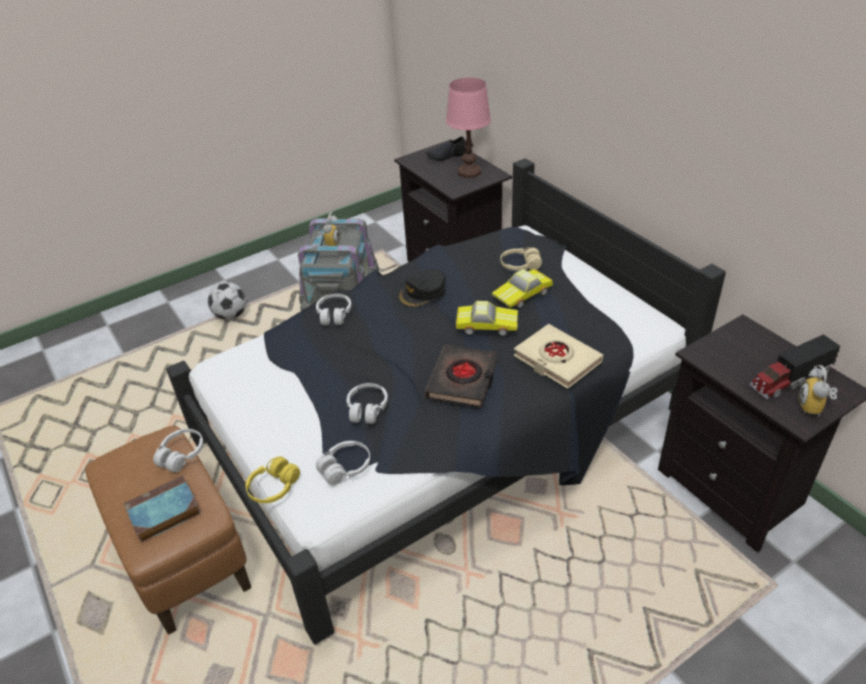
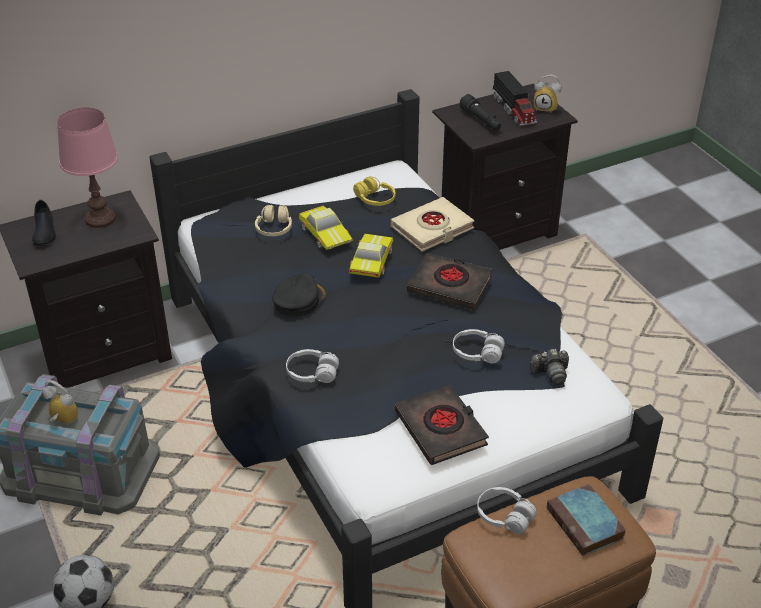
camera: 85 degrees left, 0 degrees up
(267, 395) = (441, 429): none -> black book
(274, 487) = (570, 425): yellow headphones -> yellow headphones (375, 199)
(345, 468) = (550, 374): white headphones -> camera
(422, 293) = (299, 300): black cap -> black cap turned 105 degrees counterclockwise
(742, 353) = (481, 121): none -> black flashlight

